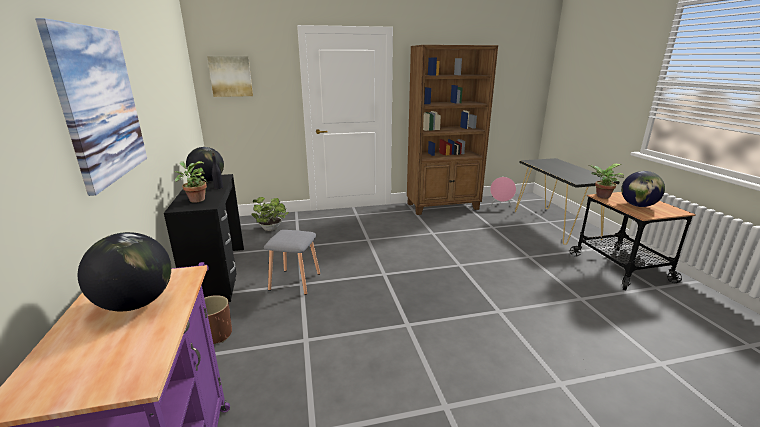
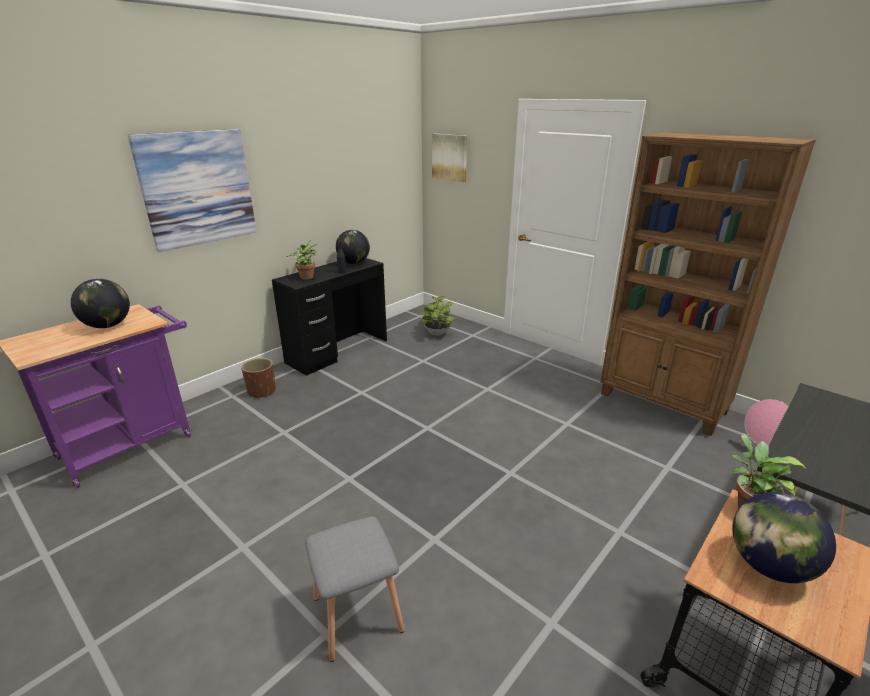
camera: 55 degrees right, 5 degrees up
(295, 282) = (361, 388): grey stool -> grey stool (356, 615)

